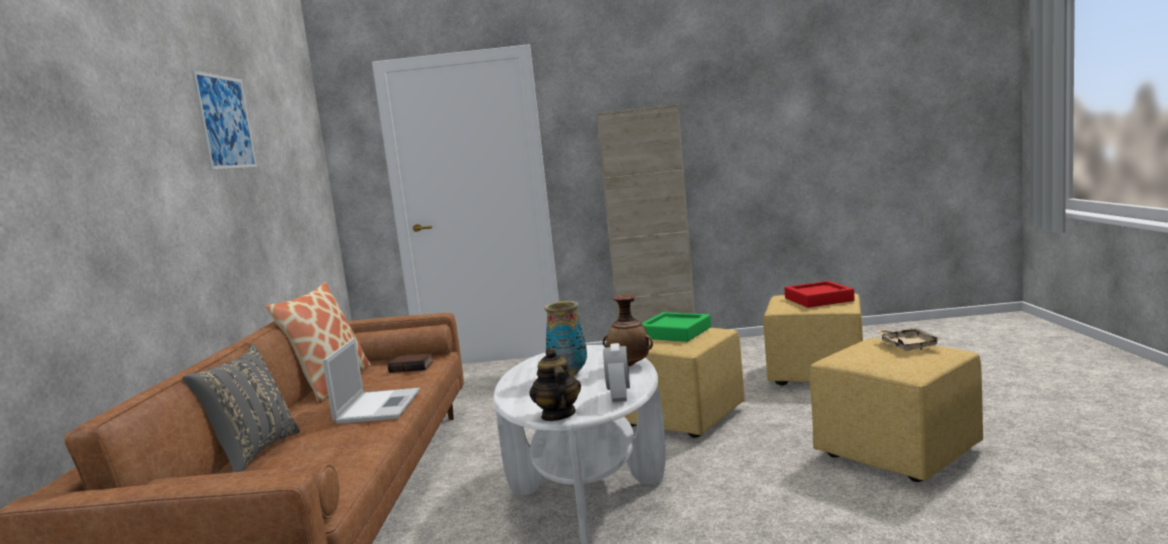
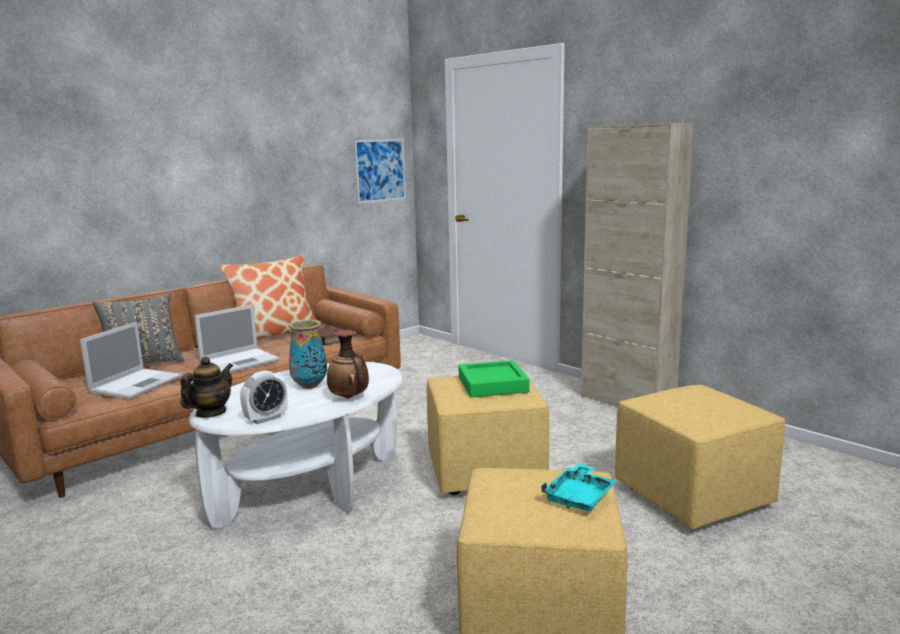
camera: 45 degrees right, 5 degrees up
(225, 122) = (258, 119): picture -> picture (380, 170)
(319, 460) = (137, 383): none -> laptop
(818, 299) = (705, 407): red tray -> none
(907, 346) = (580, 497): beige tray -> turquoise tray

